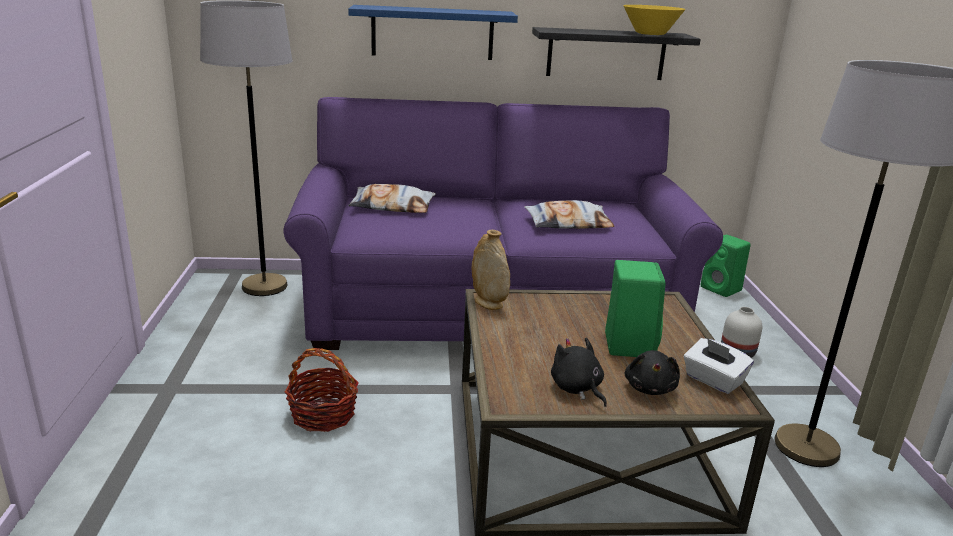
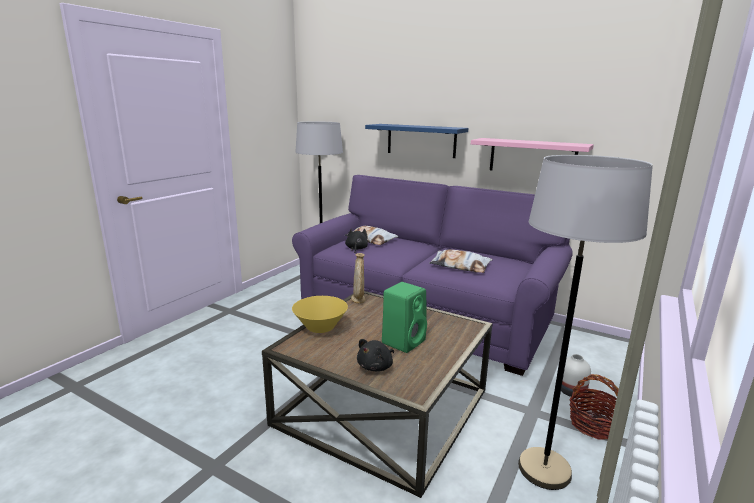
camera: 35 degrees right, 5 degrees down
(323, 414) = (274, 342): basket -> basket (594, 425)
(577, 389) = (334, 353): black plush toy -> black plush toy (356, 249)
(606, 54) = (532, 157): black shelf -> pink shelf
(650, 34) = (556, 143): yellow bowl -> yellow bowl (320, 327)
(713, 380) = (423, 376): white tissue box -> none
(722, 289) = (617, 347): green speaker -> none

